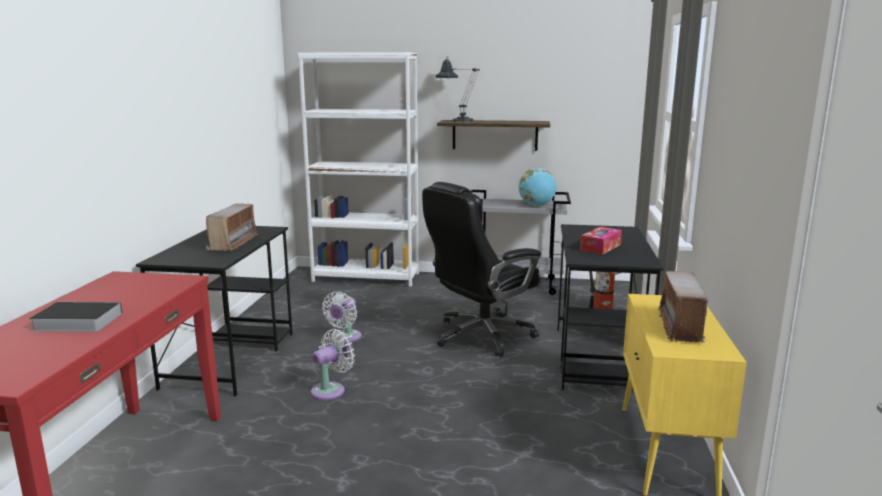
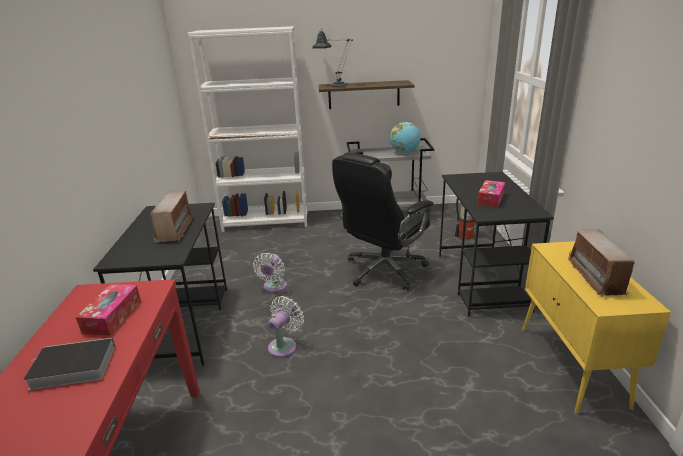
camera: 10 degrees left, 10 degrees up
(132, 294) = (112, 316): none -> tissue box

